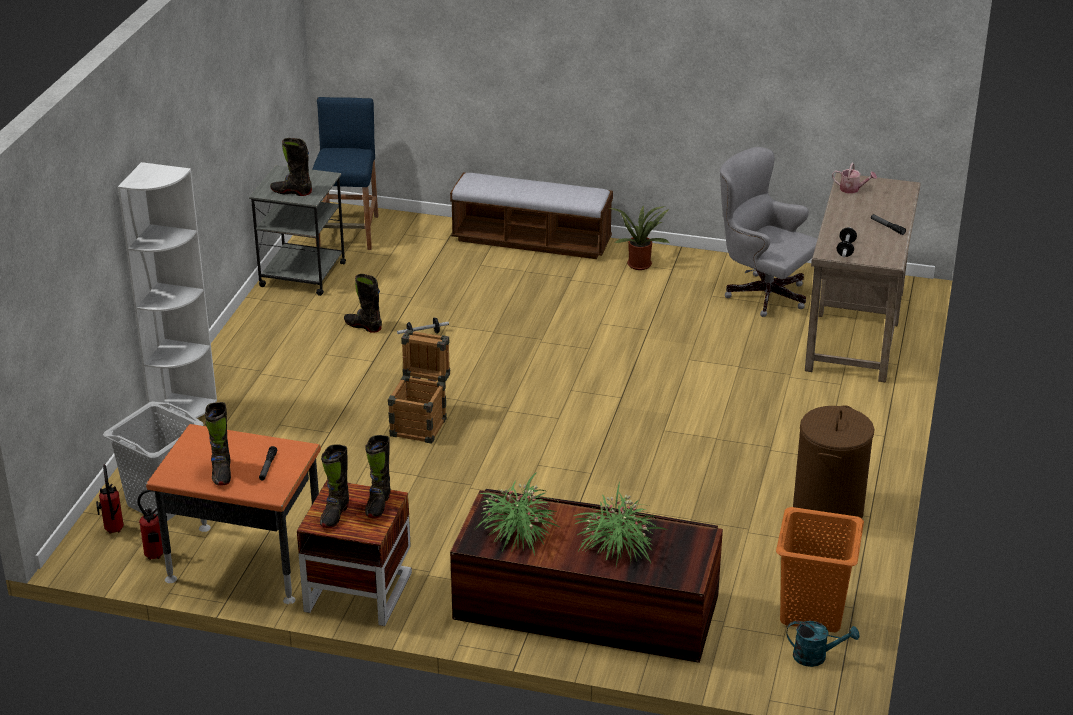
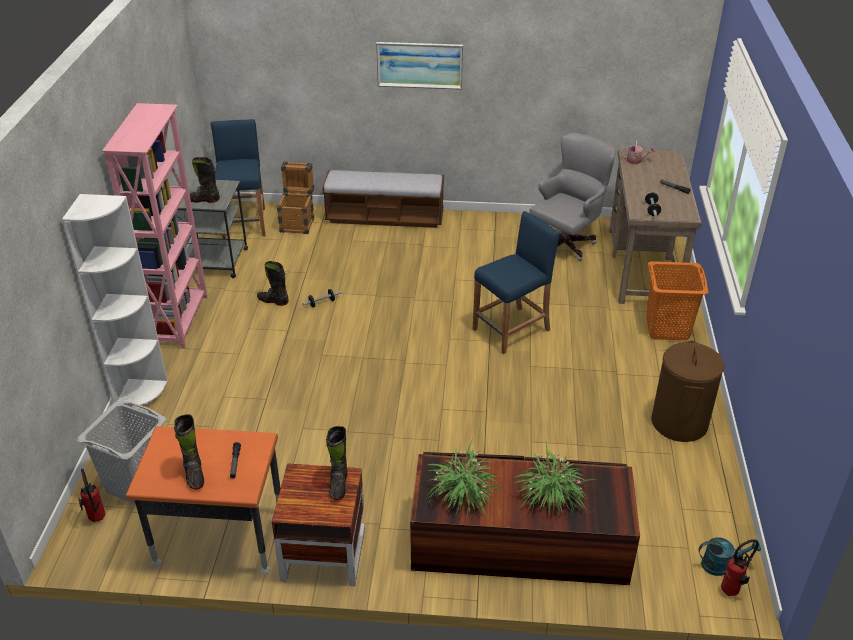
camera: 10 degrees left, 5 degrees up
(157, 556) = (140, 540): fire extinguisher -> fire extinguisher (732, 591)
(245, 337) = (180, 320): none -> pink bookcase
(335, 514) = (302, 500): black boot -> none
(421, 423) = (339, 382): crate -> crate (298, 222)
(584, 45) = (419, 65): none -> picture
(640, 263) = (470, 228): potted plant -> none
(653, 388) = (511, 330): none -> blue stool
(762, 294) = (566, 243): grey office chair -> grey office chair turned 105 degrees clockwise
(812, 611) = (702, 520): orange laundry basket -> orange laundry basket (667, 329)

